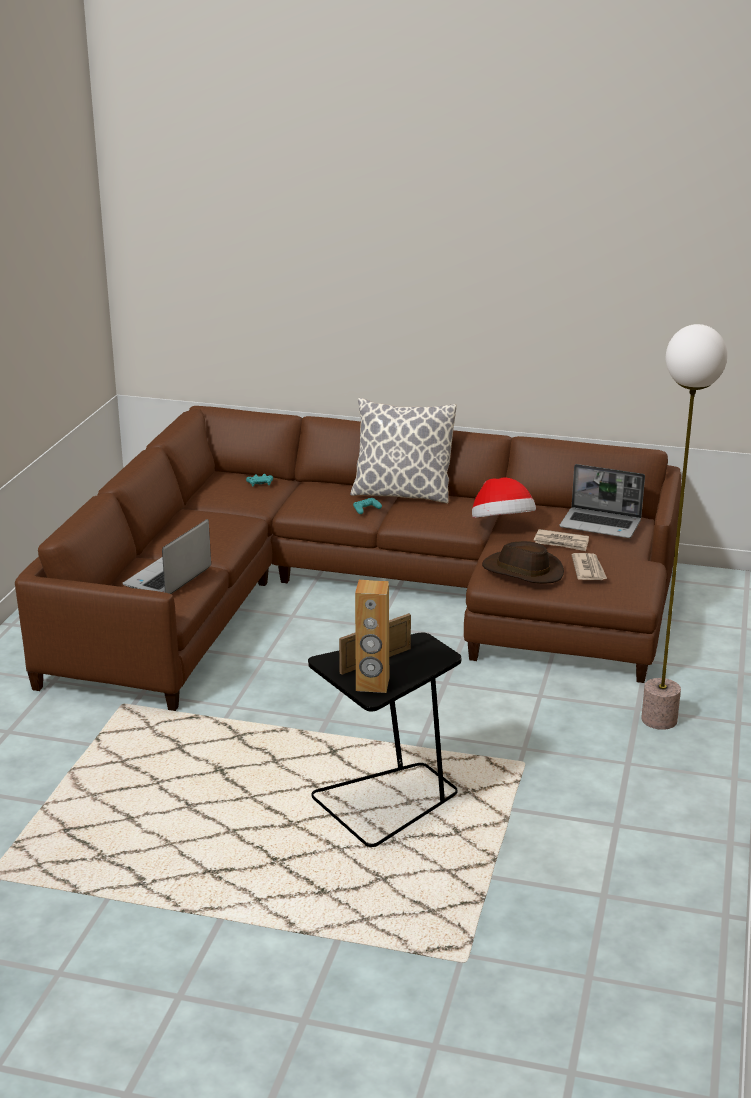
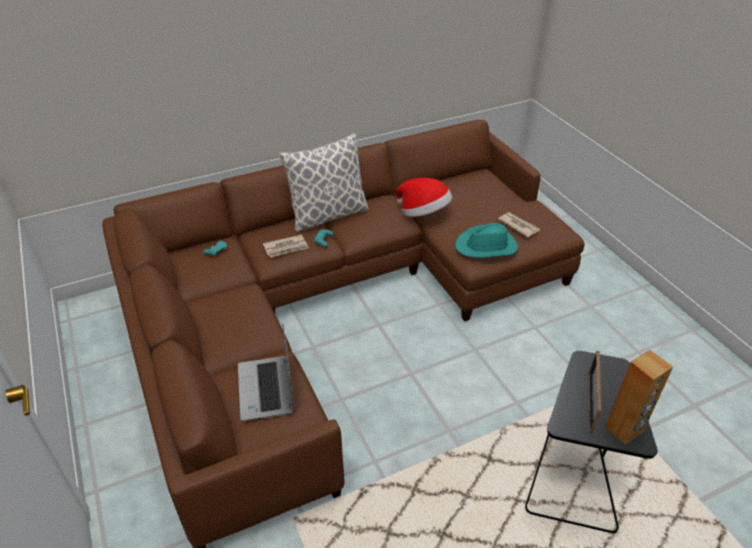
camera: 40 degrees left, 15 degrees up
(522, 571) = (486, 246): brown hat -> turquoise hat
(561, 542) = (476, 211): newspaper -> newspaper (286, 248)
(601, 524) = (477, 186): laptop -> none
(660, 720) = (610, 308): floor lamp -> none

